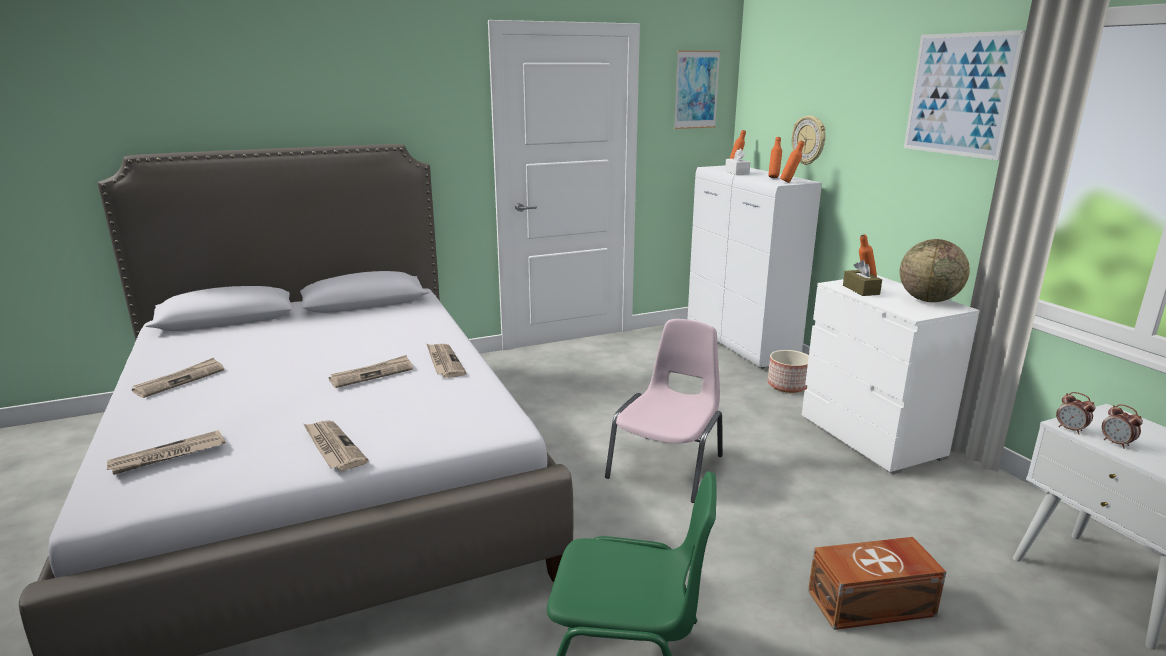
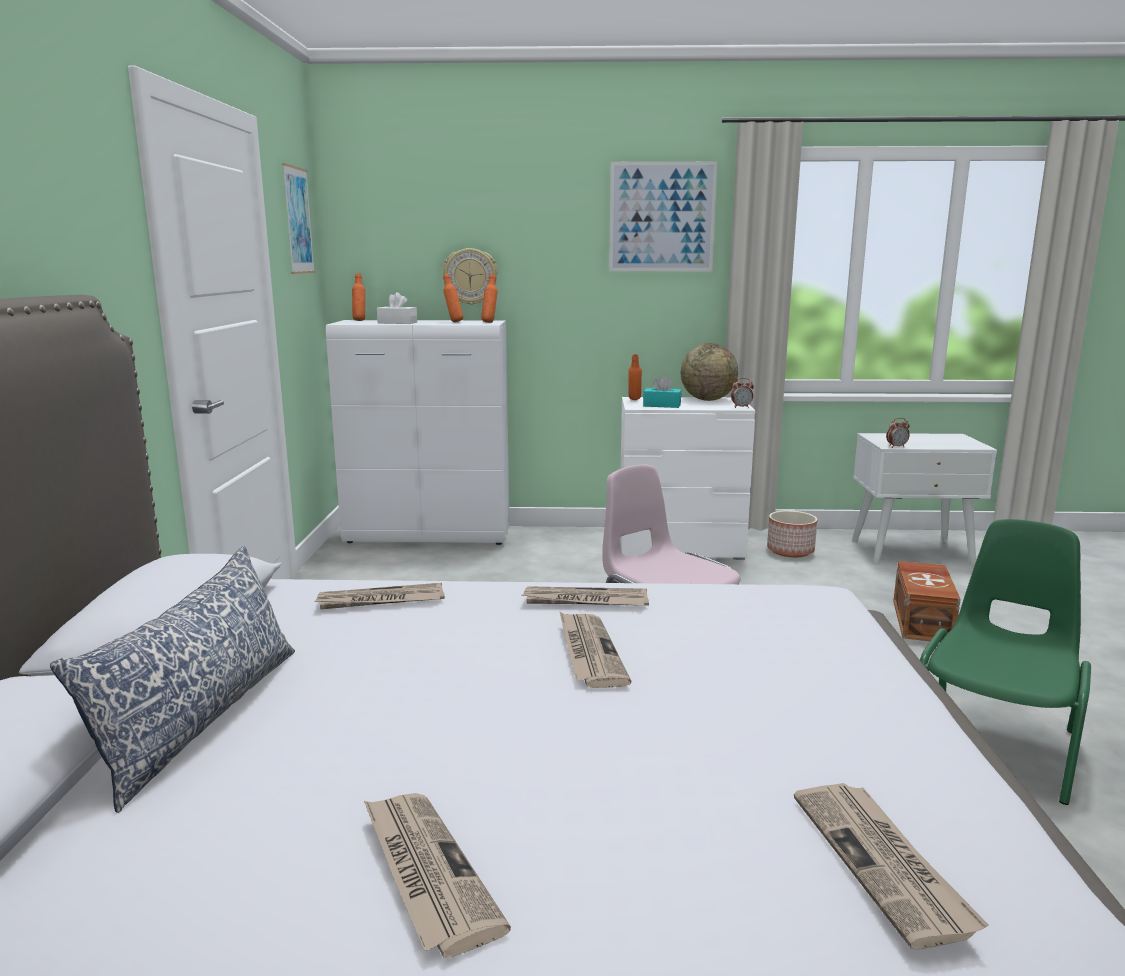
camera: 65 degrees left, 5 degrees down
(288, 325) = (201, 717): none -> pillow
(333, 447) = (861, 702): newspaper -> newspaper (380, 601)
(787, 385) = (551, 546): planter -> planter (789, 551)
(861, 290) = (662, 405): brown tissue box -> turquoise tissue box
(1116, 443) = (919, 445): alarm clock -> alarm clock (741, 407)

